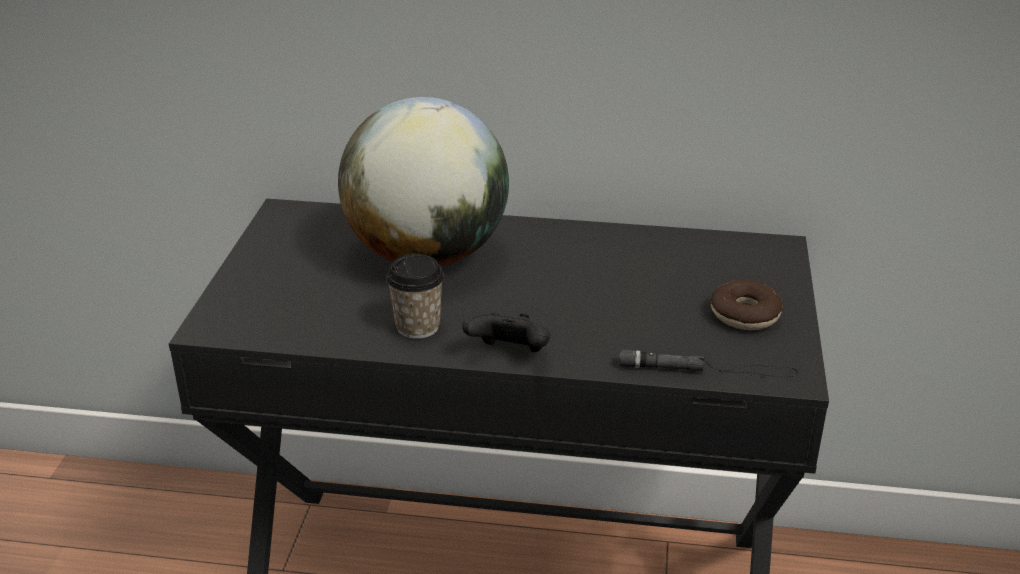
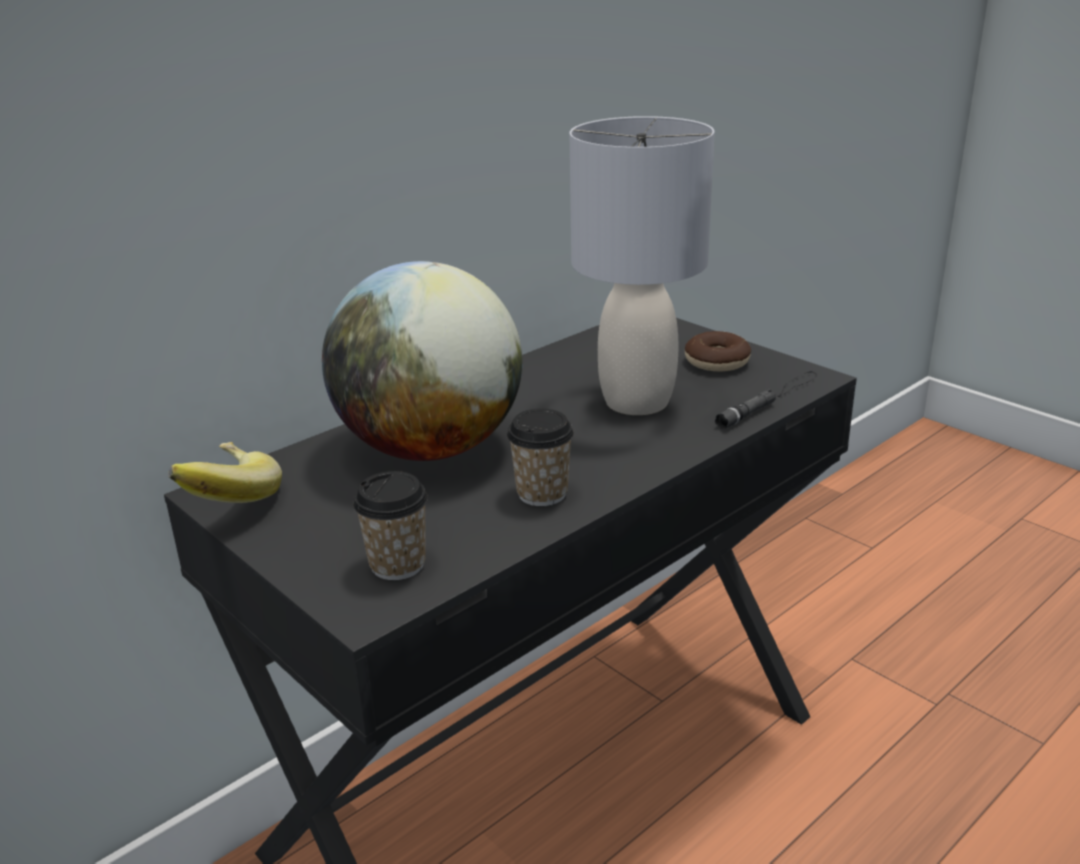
camera: 50 degrees left, 5 degrees down
(270, 313) = (397, 564): none -> cup
(279, 221) = (225, 501): none -> banana
(509, 354) = (646, 467): black game controller -> none
(612, 307) = (637, 402): none -> grey table lamp

